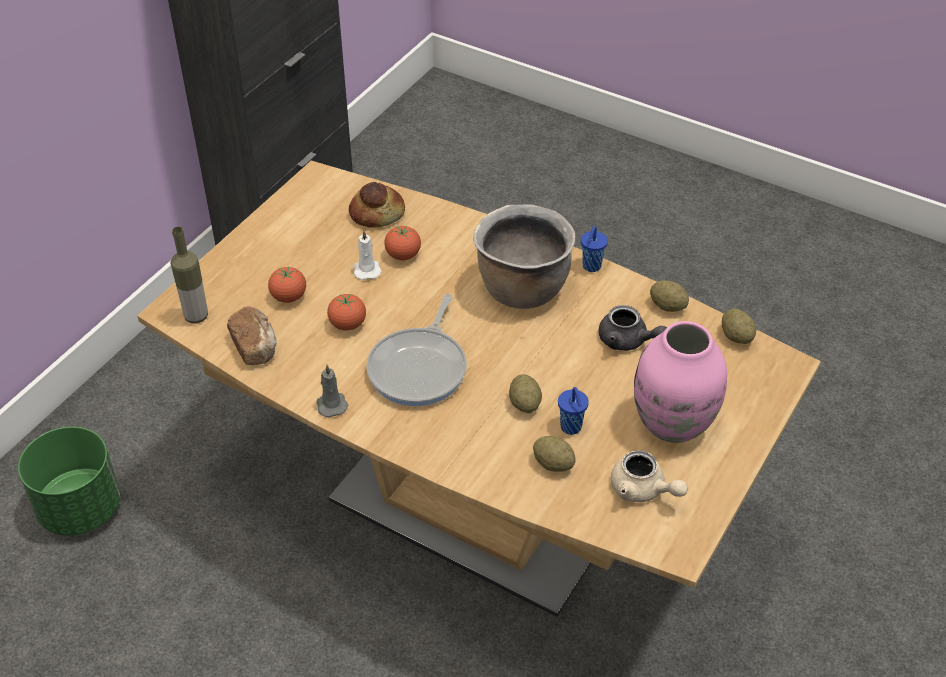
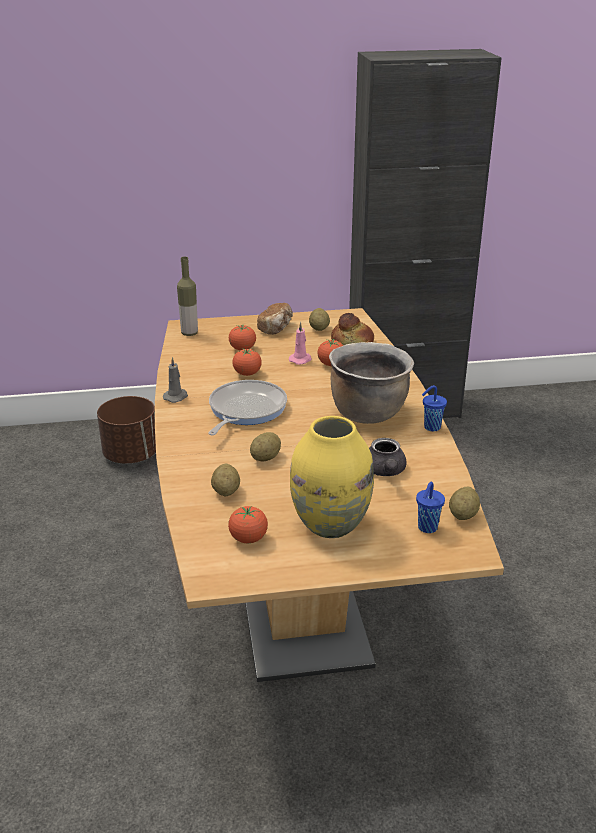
camera: 50 degrees right, 15 degrees down
(80, 508) = (131, 455): green planter -> brown planter
(255, 346) = (190, 357): bread -> bread (276, 328)
(367, 269) = (301, 360): white candle -> pink candle
(420, 368) = (245, 410): frying pan -> frying pan turned 135 degrees clockwise
(571, 428) = (268, 484): blue cup -> blue cup (427, 528)
(643, 490) = (248, 538): beige teapot -> tomato
(667, 306) = (444, 472): potato -> potato (319, 328)
(673, 425) = (330, 525): pink vase -> yellow vase

